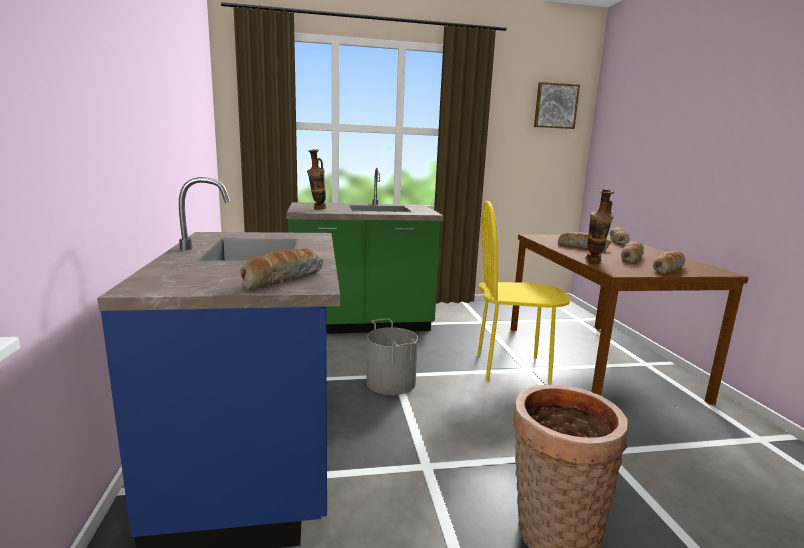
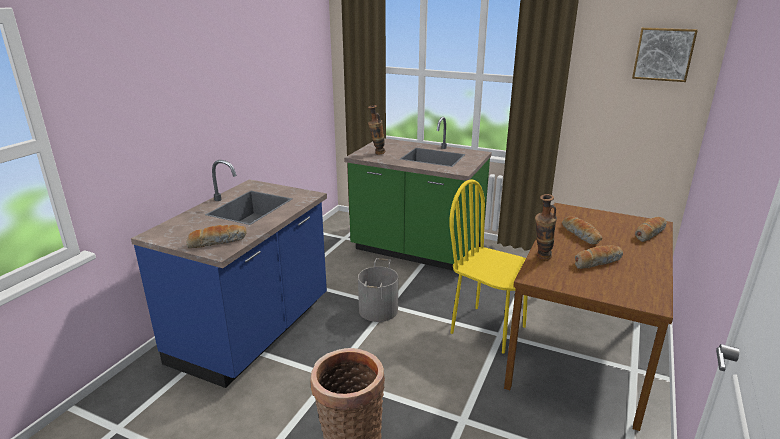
camera: 35 degrees right, 10 degrees up
(667, 268) = (600, 285): bread -> none

